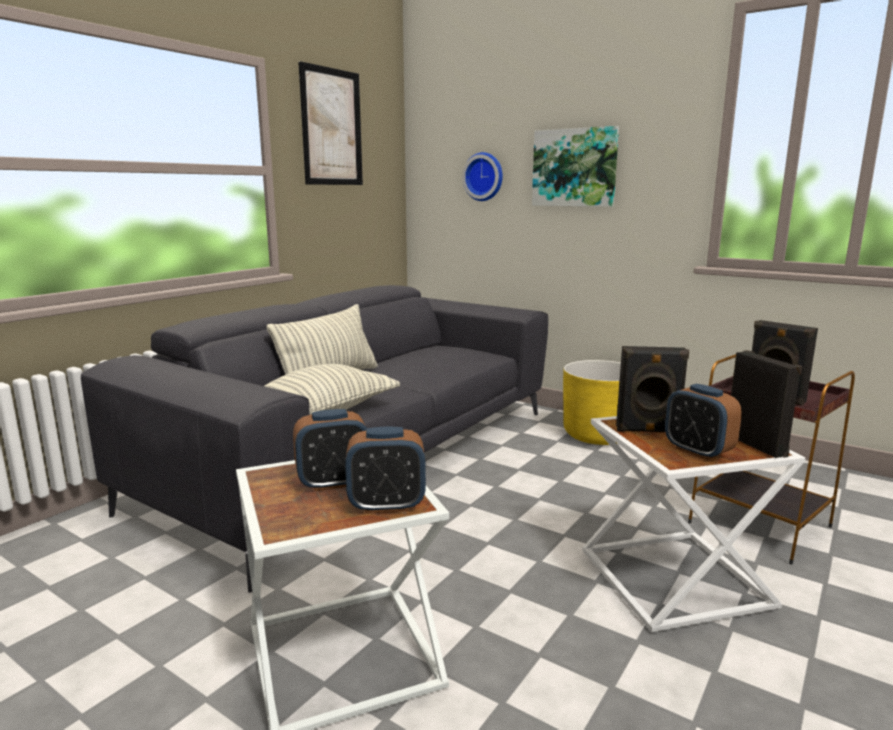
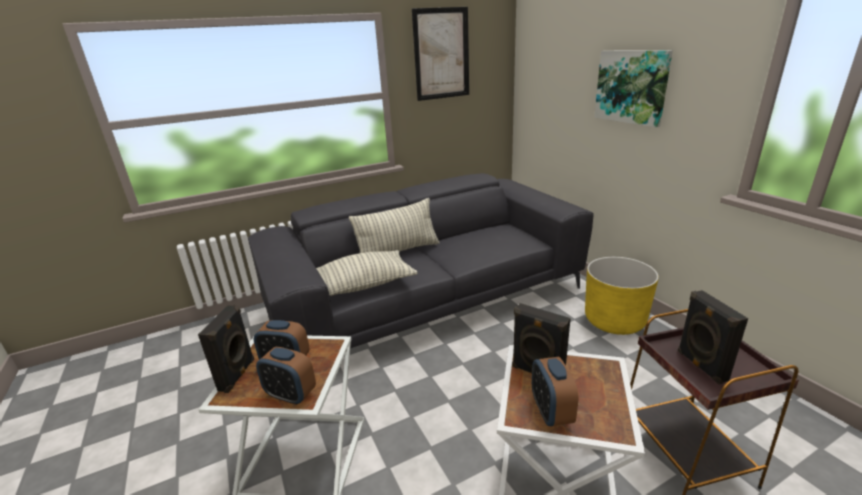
camera: 30 degrees right, 10 degrees up
(484, 177) = (564, 88): wall clock -> none
(757, 445) = (615, 421): black speaker -> black speaker (238, 375)

